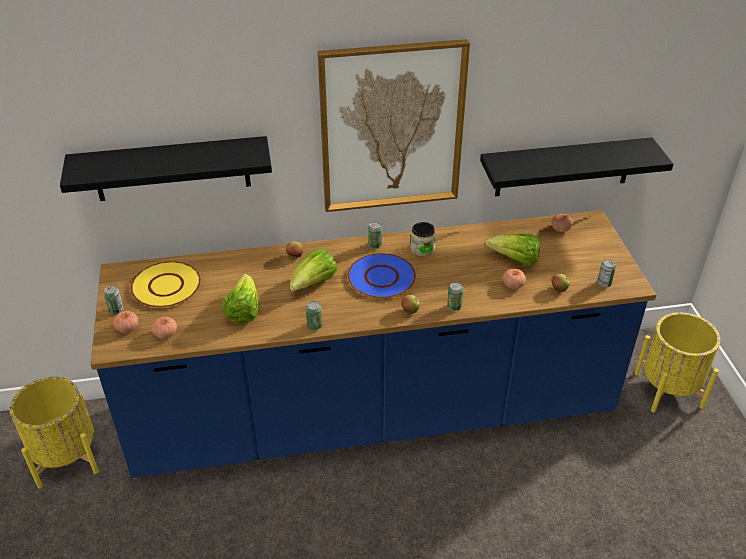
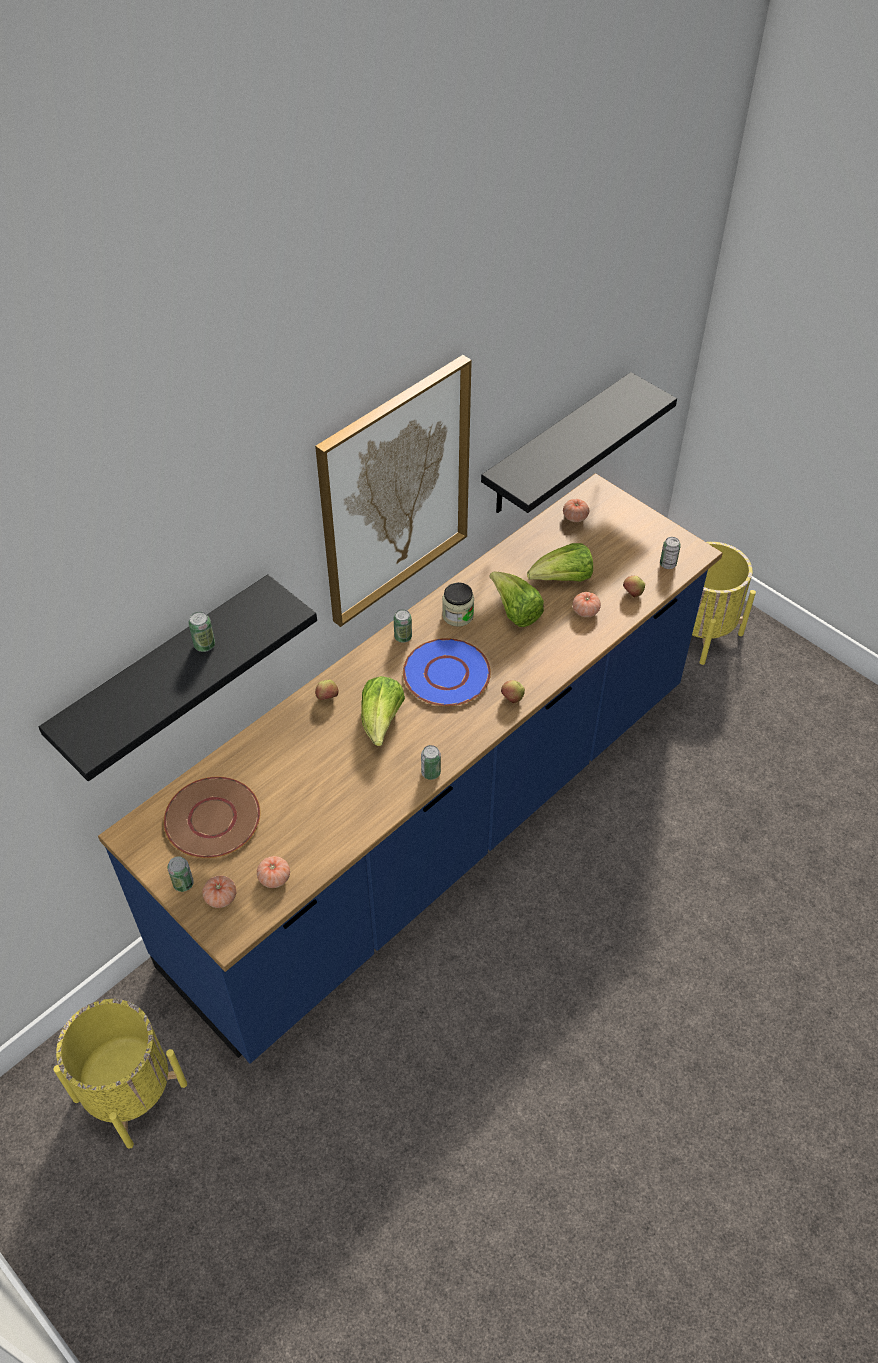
camera: 35 degrees left, 10 degrees up
(166, 285) = (212, 818): yellow plate -> brown plate
(243, 311) = (335, 799): lettuce -> lettuce (515, 612)
(454, 306) = (551, 669): can -> can (204, 645)

